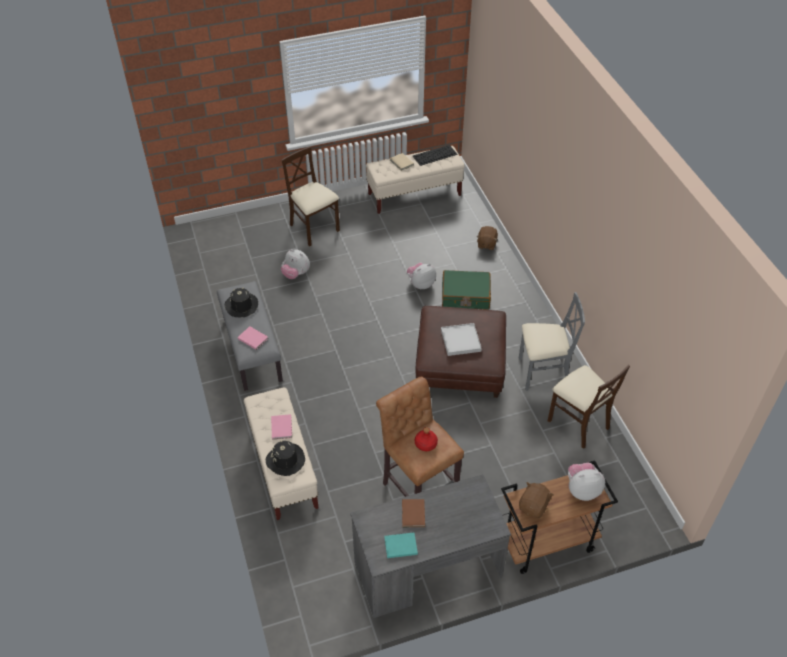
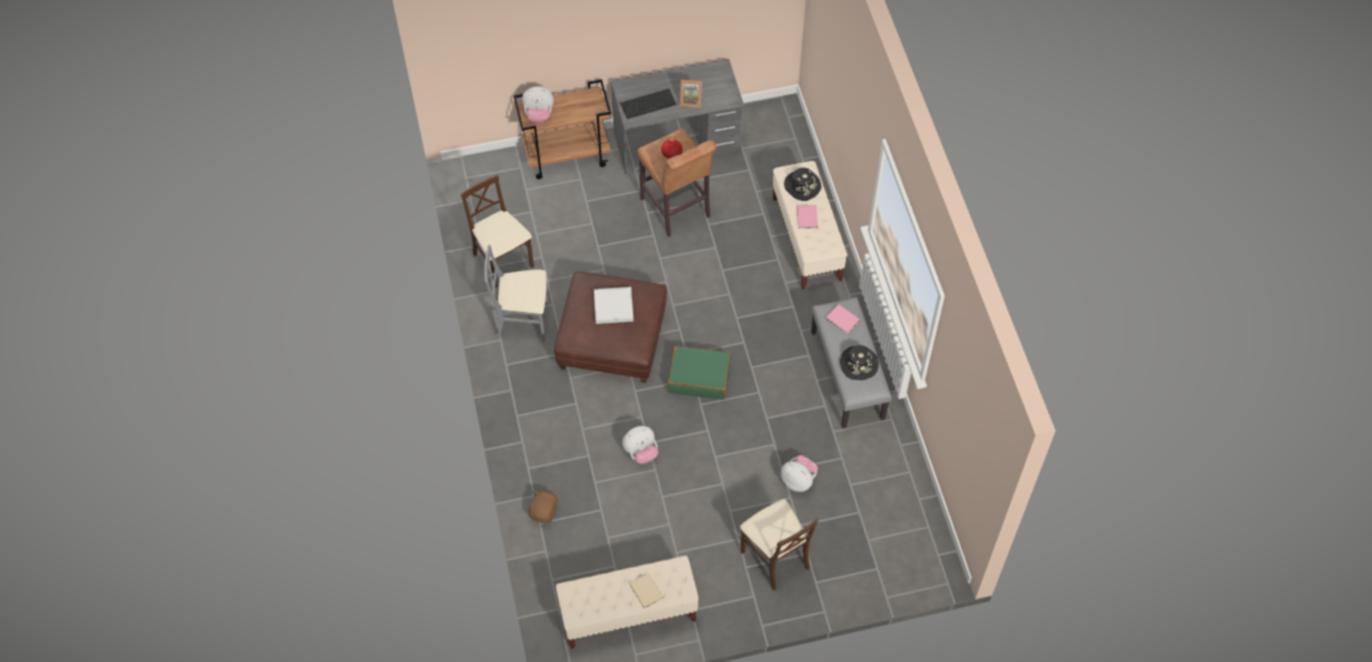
camera: 175 degrees left, 10 degrees up
(399, 545) = (704, 78): turquoise book -> none
(412, 514) = (690, 100): brown book -> picture frame
(434, 155) = (596, 603): keyboard -> keyboard (648, 103)
(465, 296) = (588, 430): green suitcase -> green suitcase (699, 377)
(534, 506) = (585, 104): brown plush toy -> none

